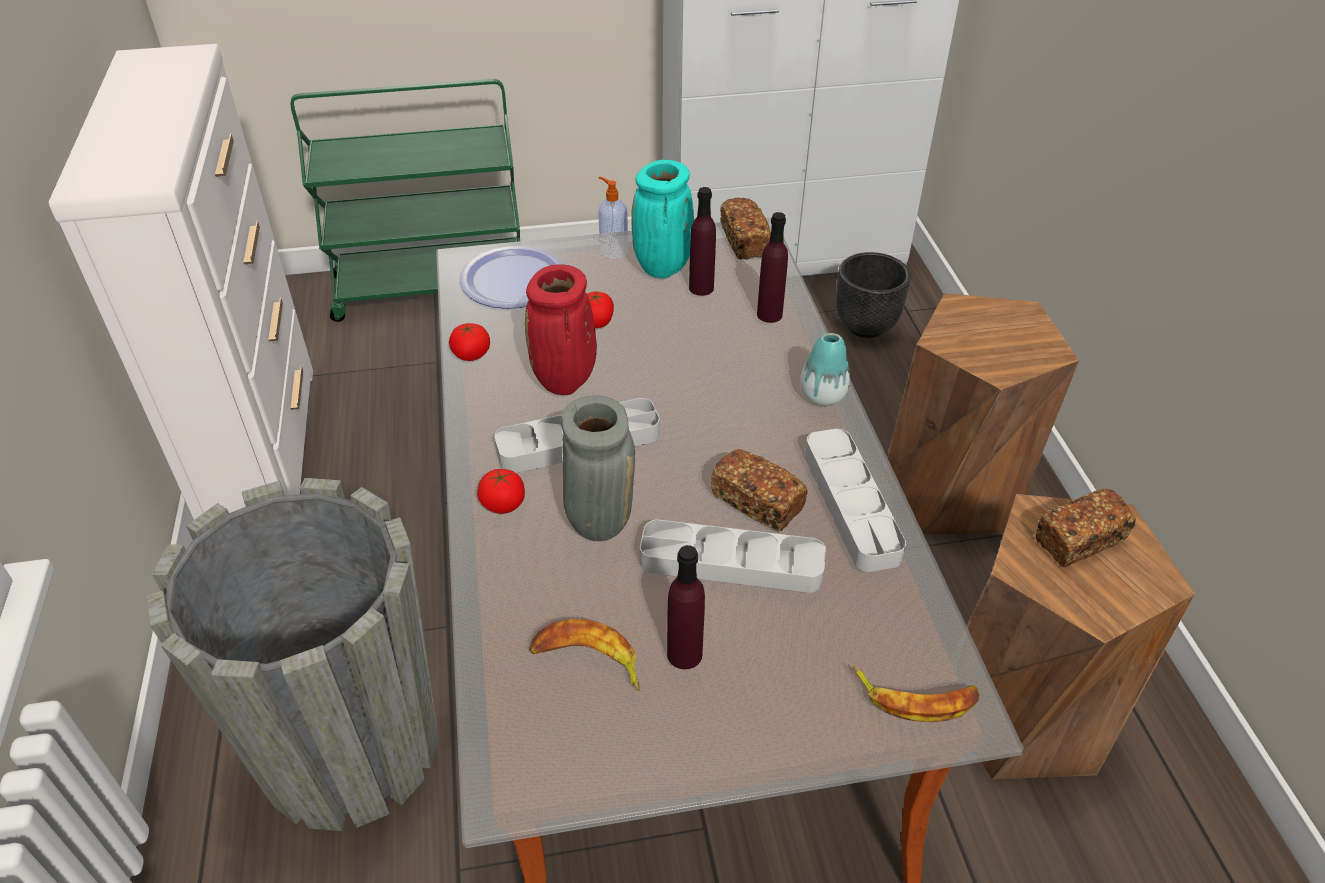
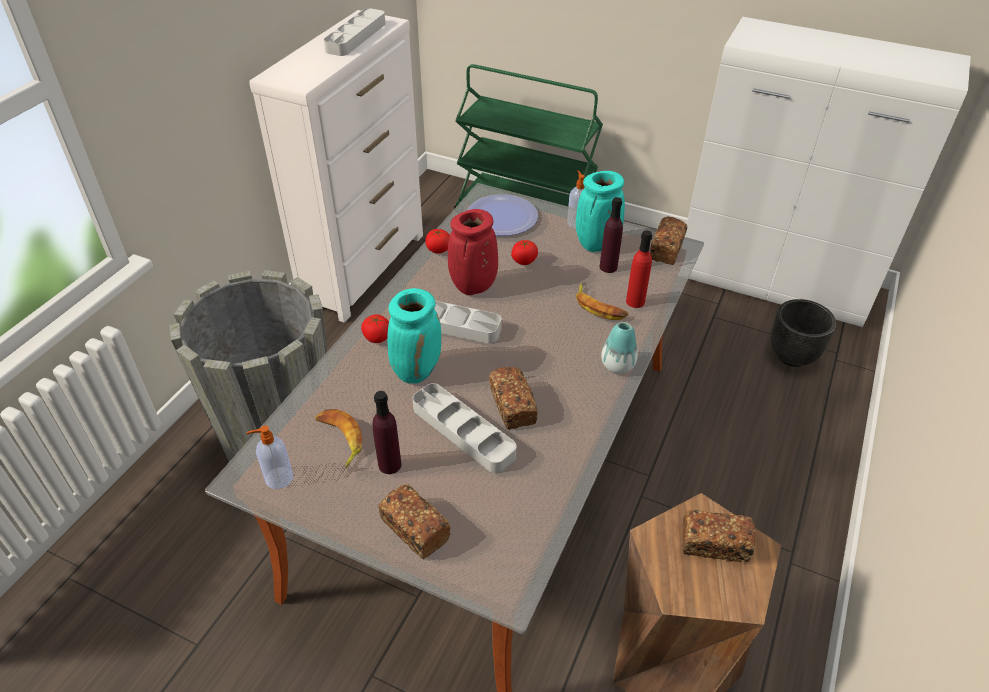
camera: 35 degrees right, 0 degrees up
(555, 761) = (278, 478): none -> soap dispenser
(598, 519) = (416, 370): grey vase -> turquoise vase
(769, 314) = (635, 301): purple bottle -> red bottle
(794, 714) = (414, 529): none -> bread
(851, 504) = (567, 437): grey tray -> grey tray (356, 37)
(916, 697) = (490, 563): banana -> banana (599, 307)
(953, 490) = (756, 494): brown stool -> none

